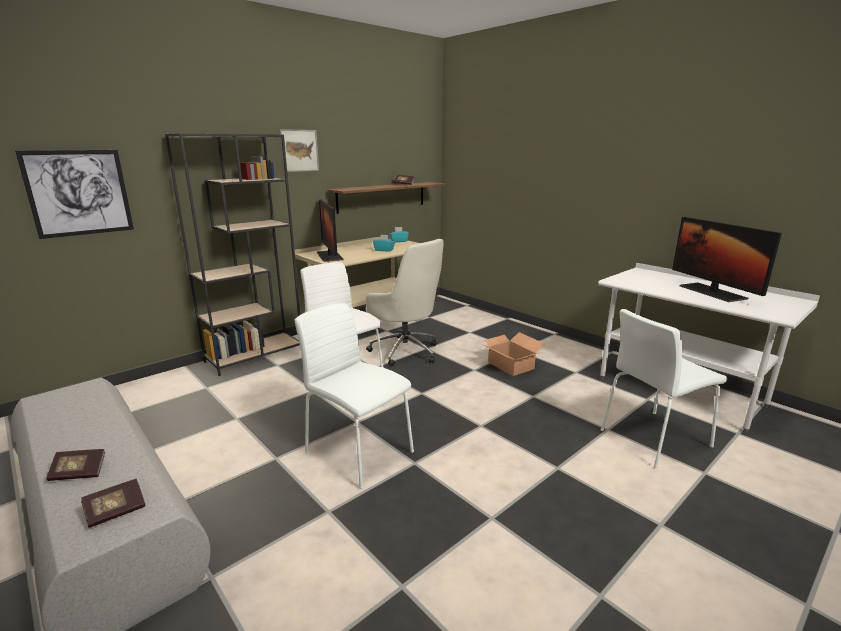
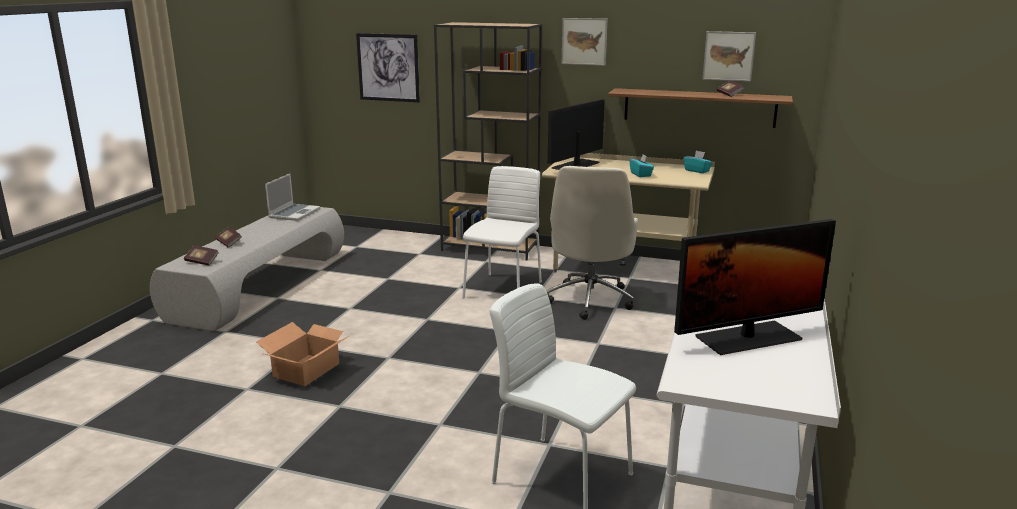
camera: 60 degrees right, 0 degrees up
(64, 403) = (294, 213): none -> laptop
(356, 450) = (384, 331): white chair -> none
(395, 157) = (728, 56): none -> picture
(511, 365) = (640, 360): cardboard box -> cardboard box (307, 370)
(712, 292) = (748, 338): monitor -> monitor turned 150 degrees counterclockwise

